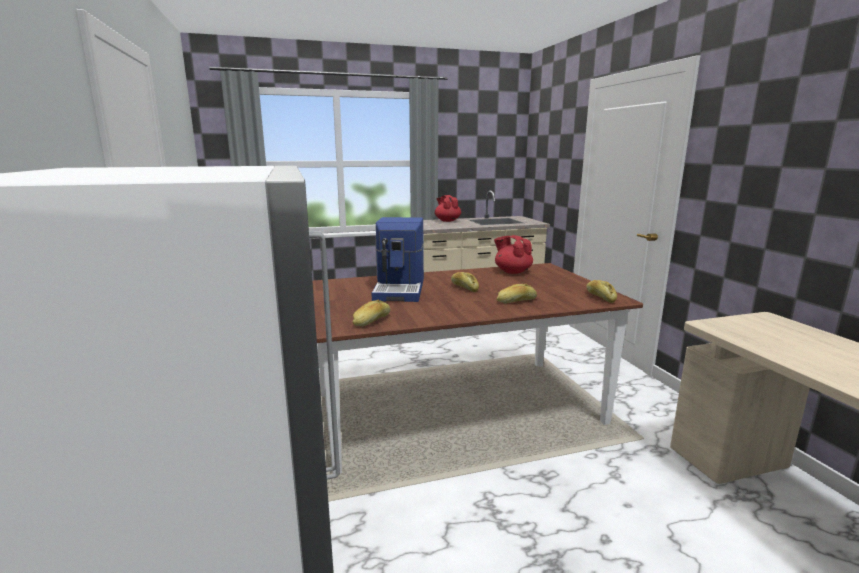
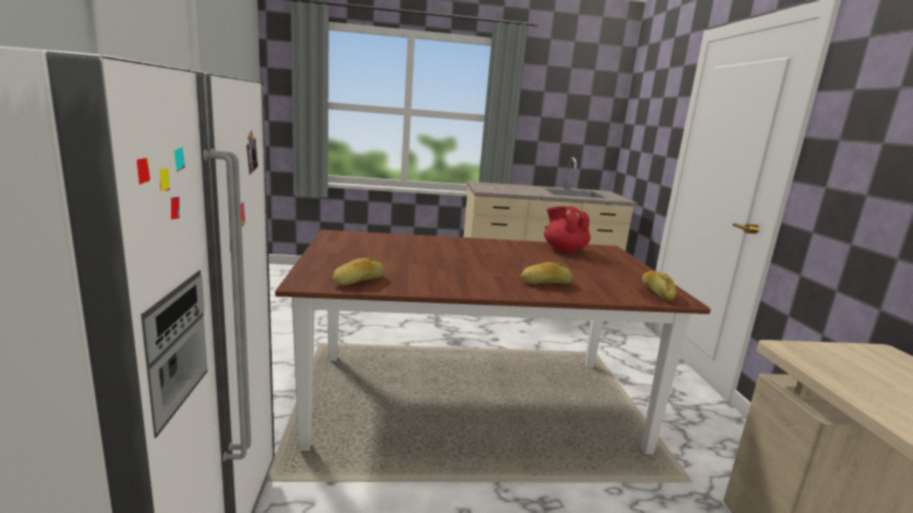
camera: 10 degrees right, 0 degrees up
(400, 289) = (419, 252): coffee machine -> none
(447, 221) = (518, 186): red teapot -> none
(464, 287) = (494, 259): bread -> none

